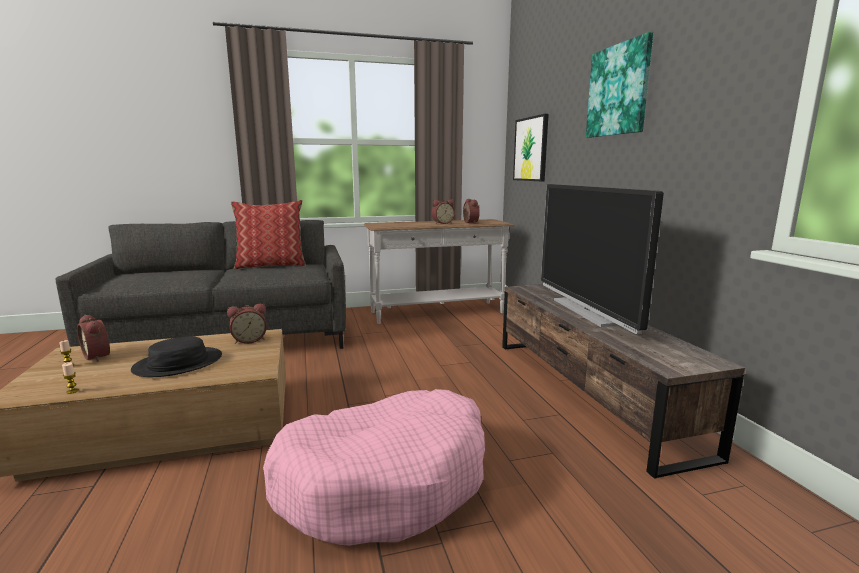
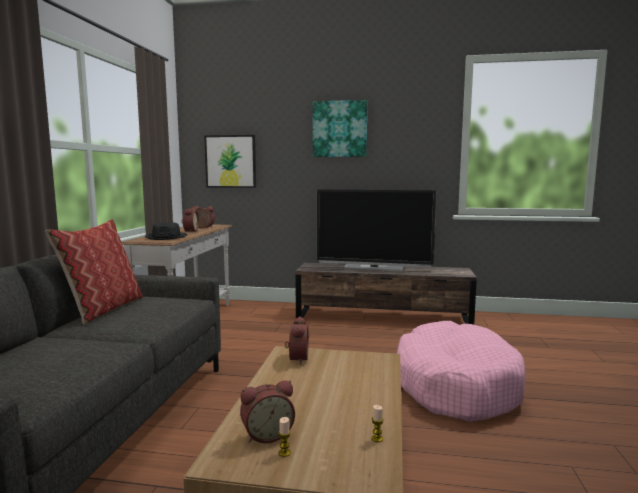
camera: 65 degrees left, 5 degrees down
(178, 364) = (336, 388): black hat -> black hat (166, 237)

